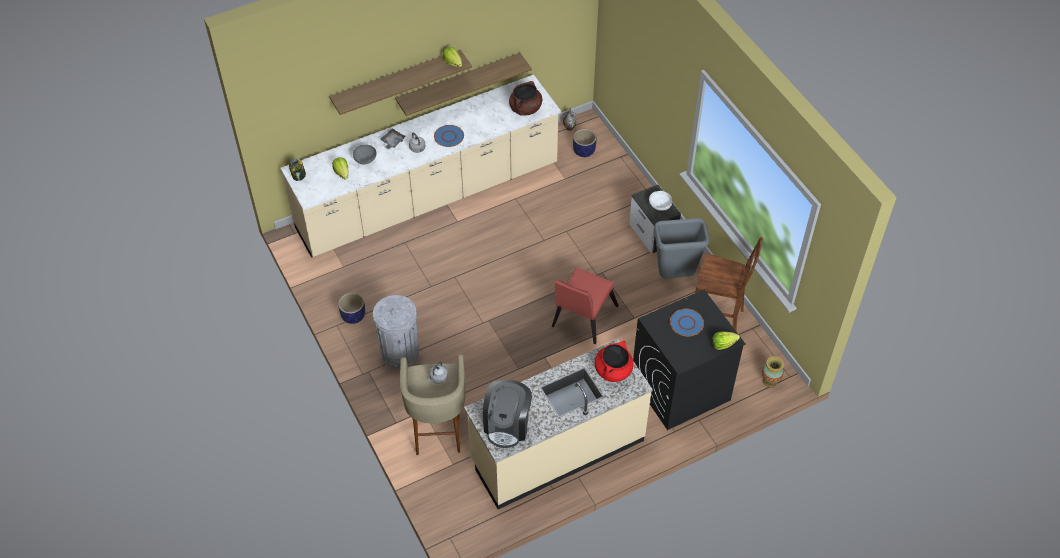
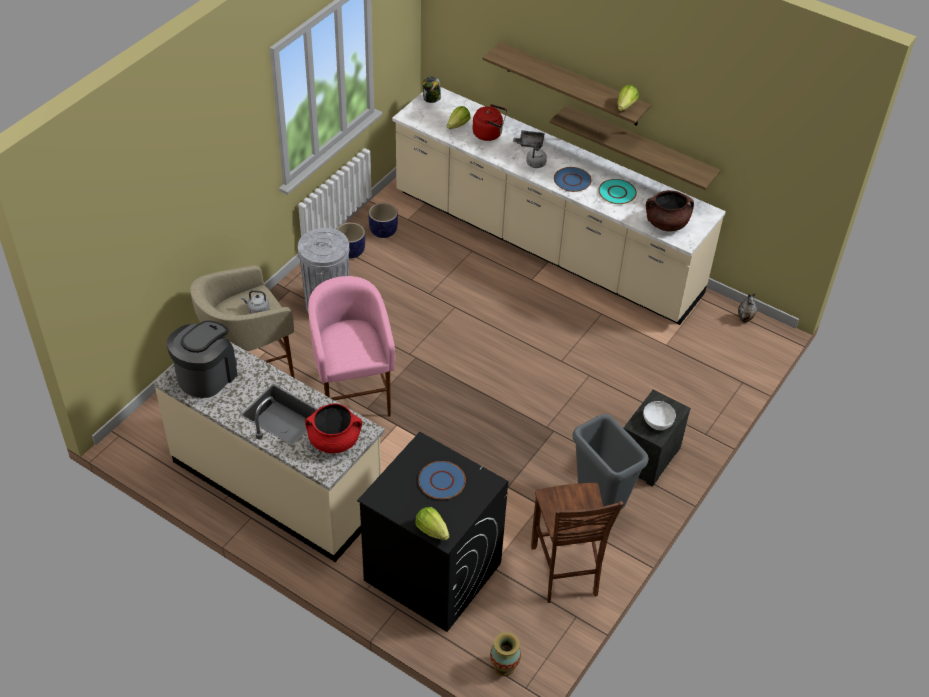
camera: 60 degrees right, 5 degrees down
(365, 159) = (489, 134): grey bowl -> red kettle
(477, 119) = (617, 192): none -> turquoise plate
(501, 372) = (352, 395): none -> pink stool
(507, 424) = (206, 375): coffee machine -> coffee machine turned 135 degrees clockwise
(582, 319) = (473, 437): red chair -> none
(584, 151) = (721, 346): planter -> planter (383, 231)

